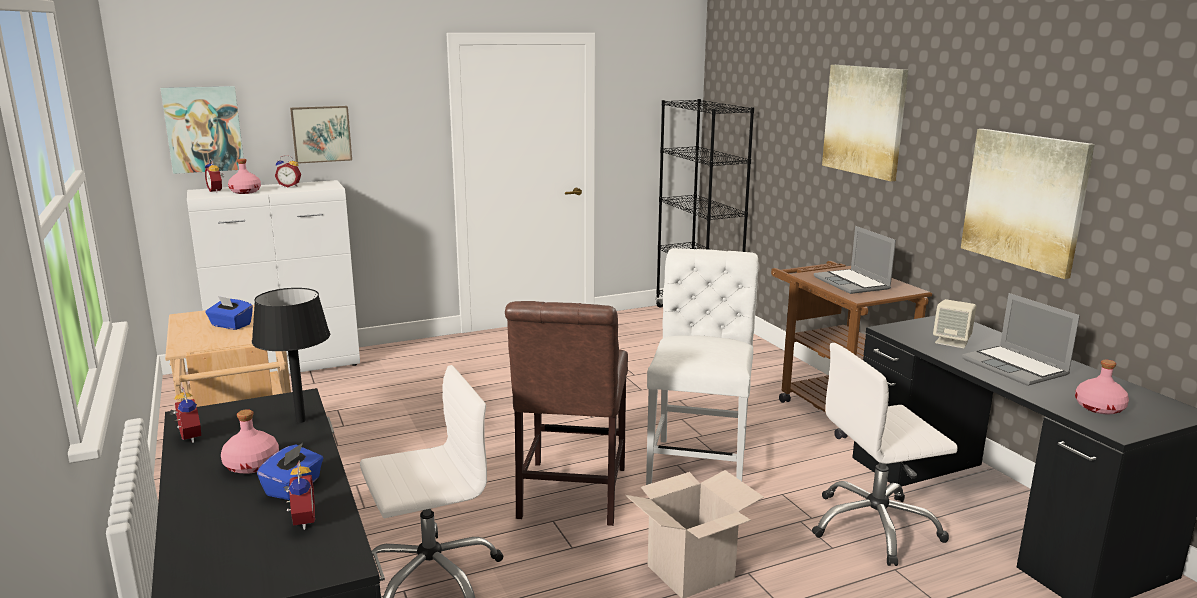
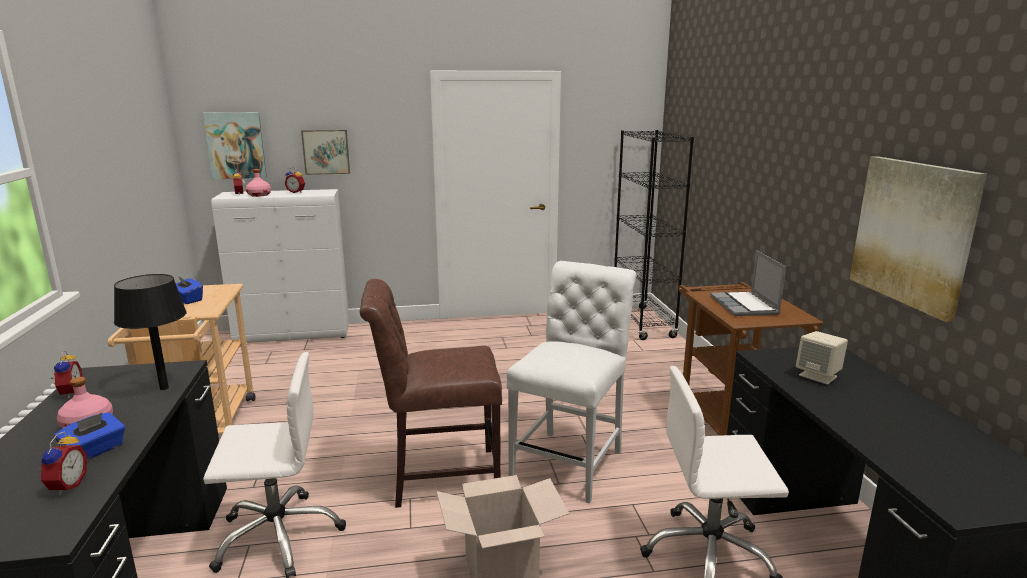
camera: 15 degrees right, 0 degrees up
(570, 496) = (438, 477): brown chair -> brown chair turned 60 degrees clockwise
(864, 120) = (777, 148): picture -> none
(1016, 367) = (874, 413): laptop -> none
(1100, 408) = (951, 475): pink bottle -> none

